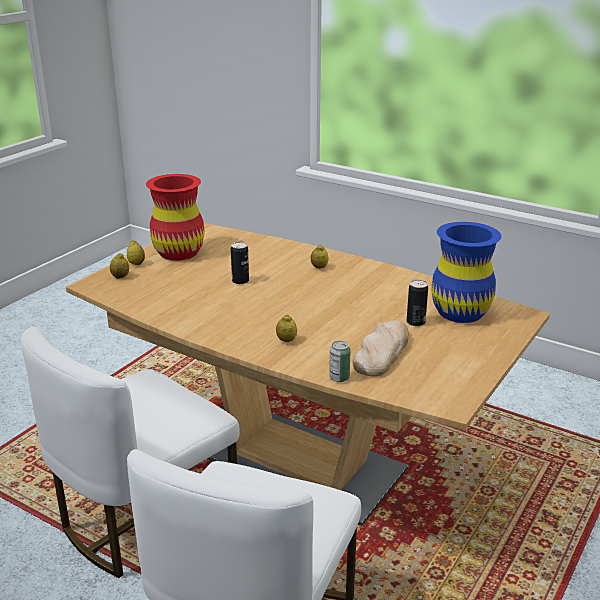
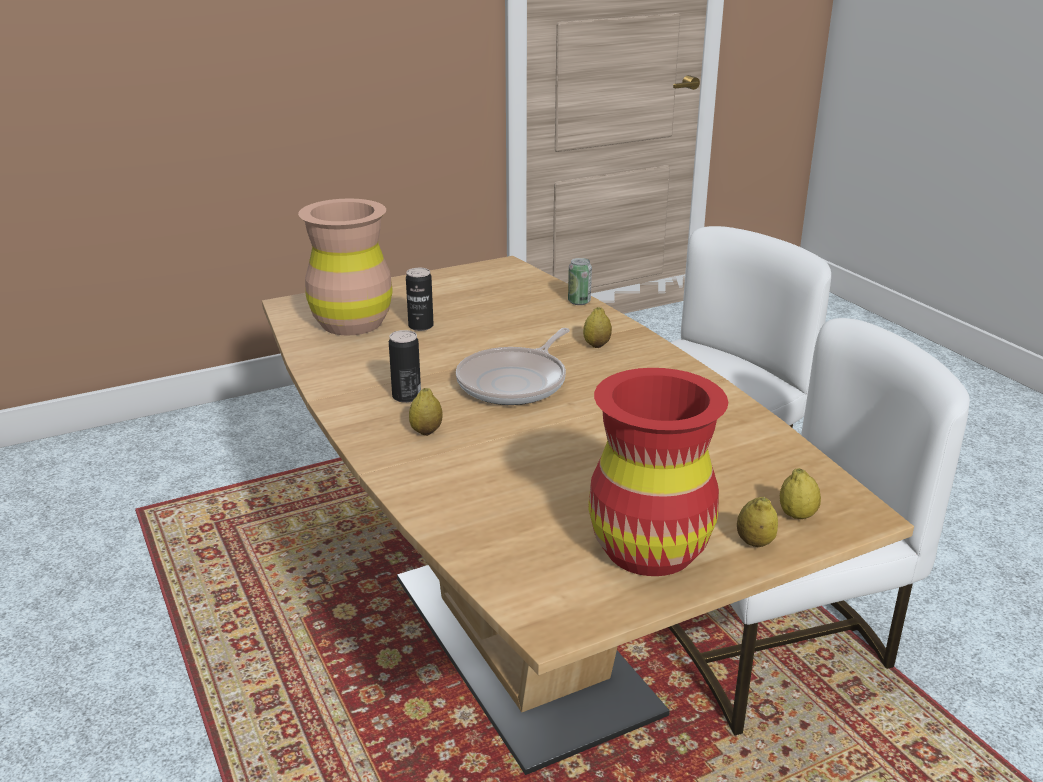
camera: 150 degrees left, 0 degrees up
(240, 281) = (580, 443): can -> can (406, 396)
(307, 301) = (515, 382): none -> frying pan
(381, 352) = (505, 310): bread -> none
(460, 312) = (352, 323): blue vase -> brown vase

